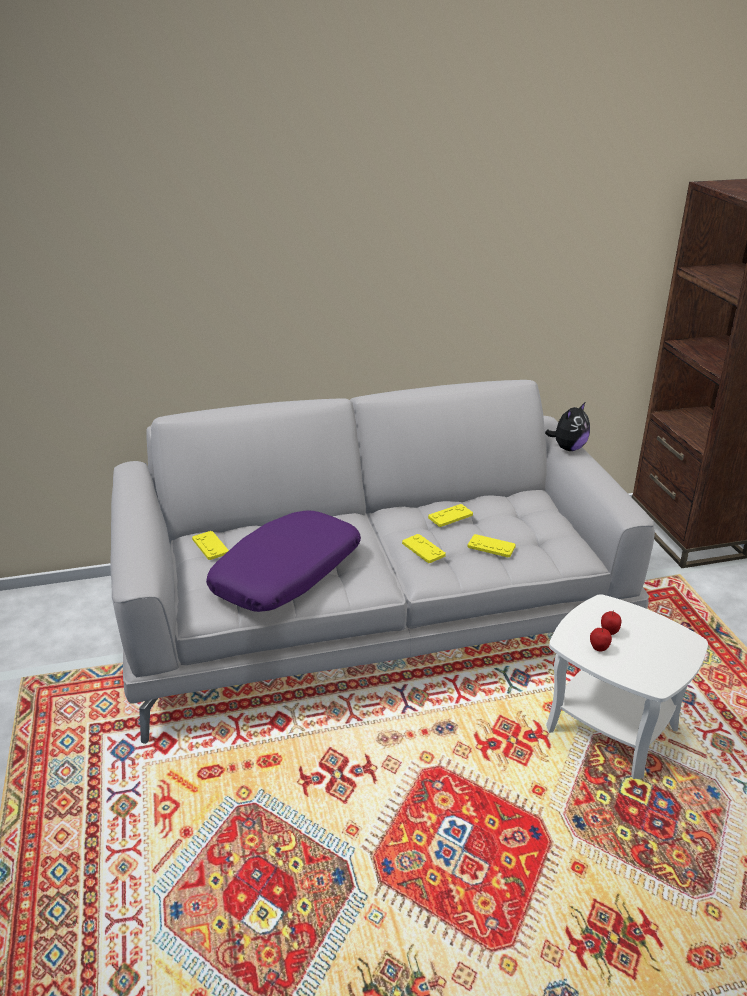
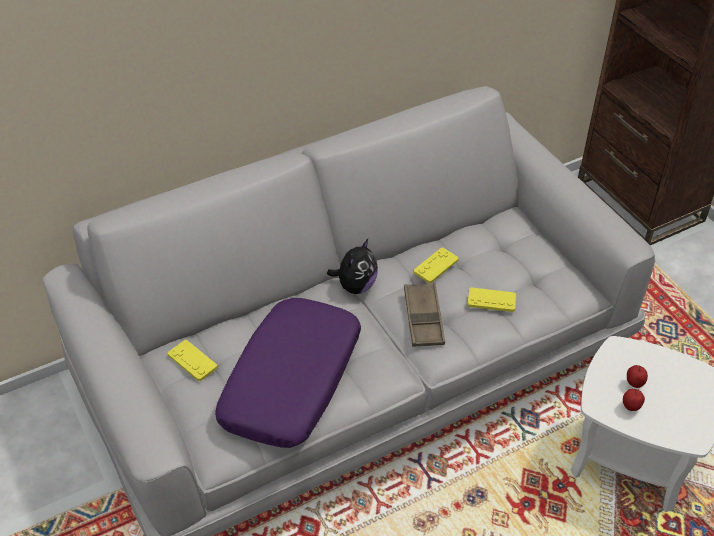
camera: 15 degrees left, 15 degrees up
(423, 549) = (423, 318): yellow game controller -> brown tray
(568, 448) = (540, 160): plush toy -> plush toy (355, 286)

